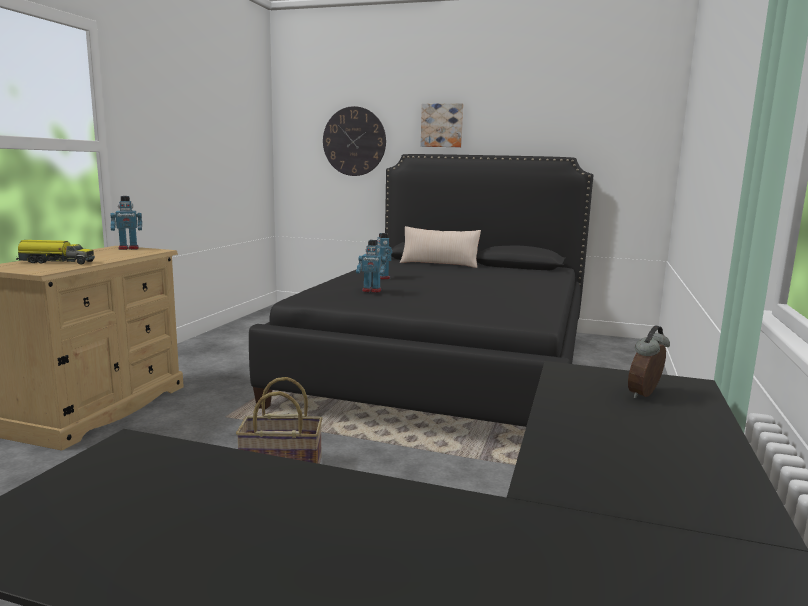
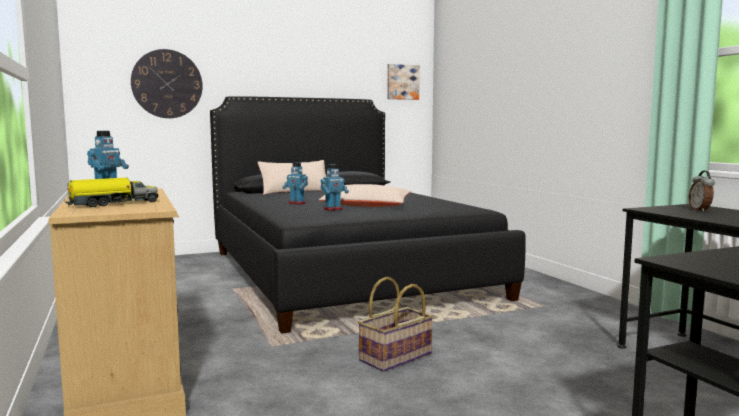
camera: 40 degrees left, 5 degrees down
(432, 291) = (365, 206): none -> beige pillow
(442, 125) = (257, 71): picture -> picture (402, 82)

